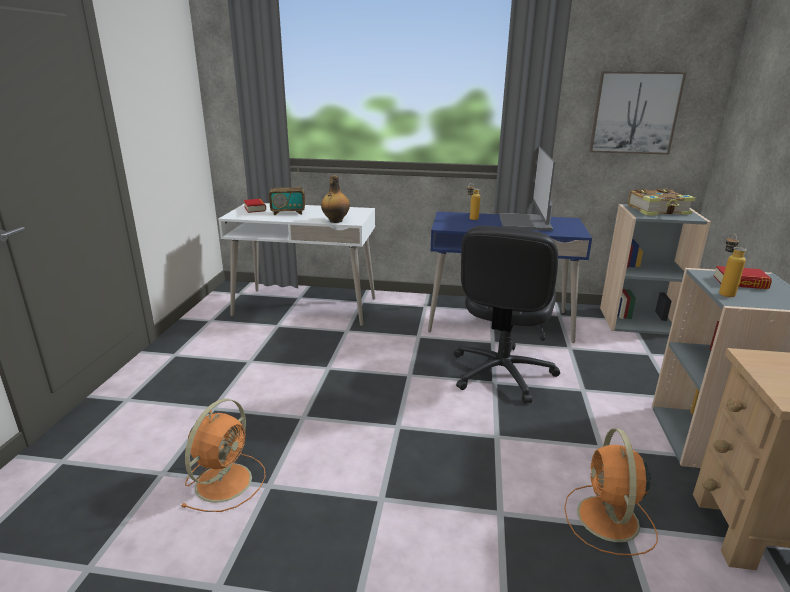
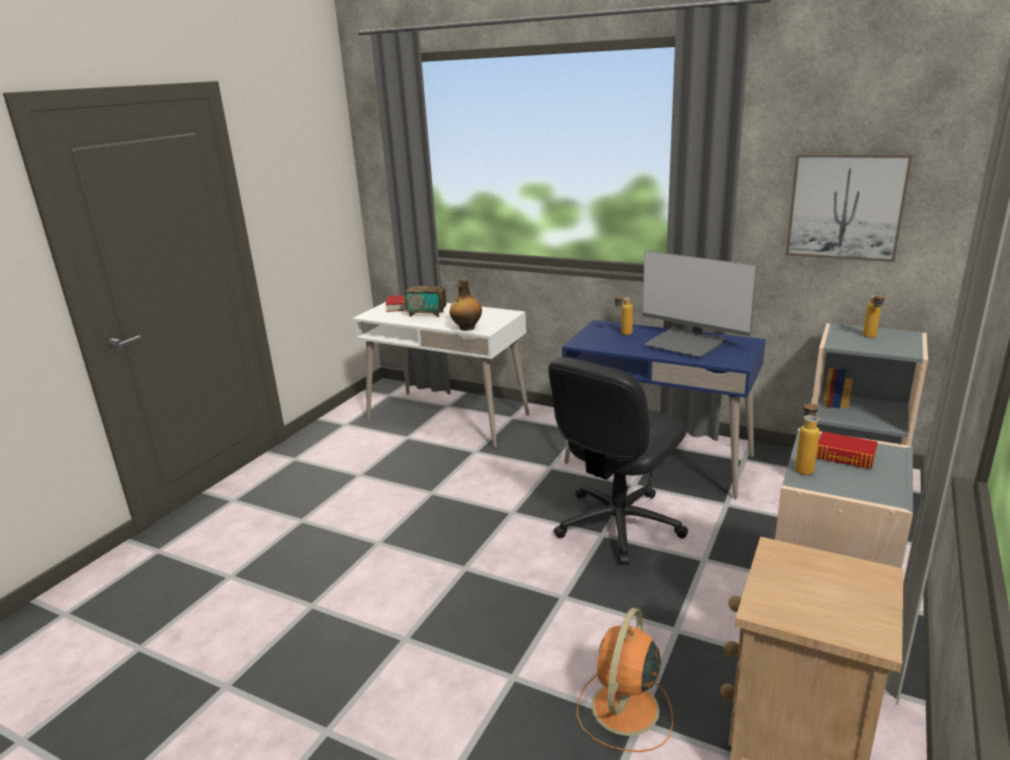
camera: 20 degrees right, 0 degrees up
(225, 480) = (277, 593): orange fan -> none
(526, 223) = (686, 343): monitor -> monitor turned 75 degrees counterclockwise
(659, 211) = (870, 337): book -> bottle

